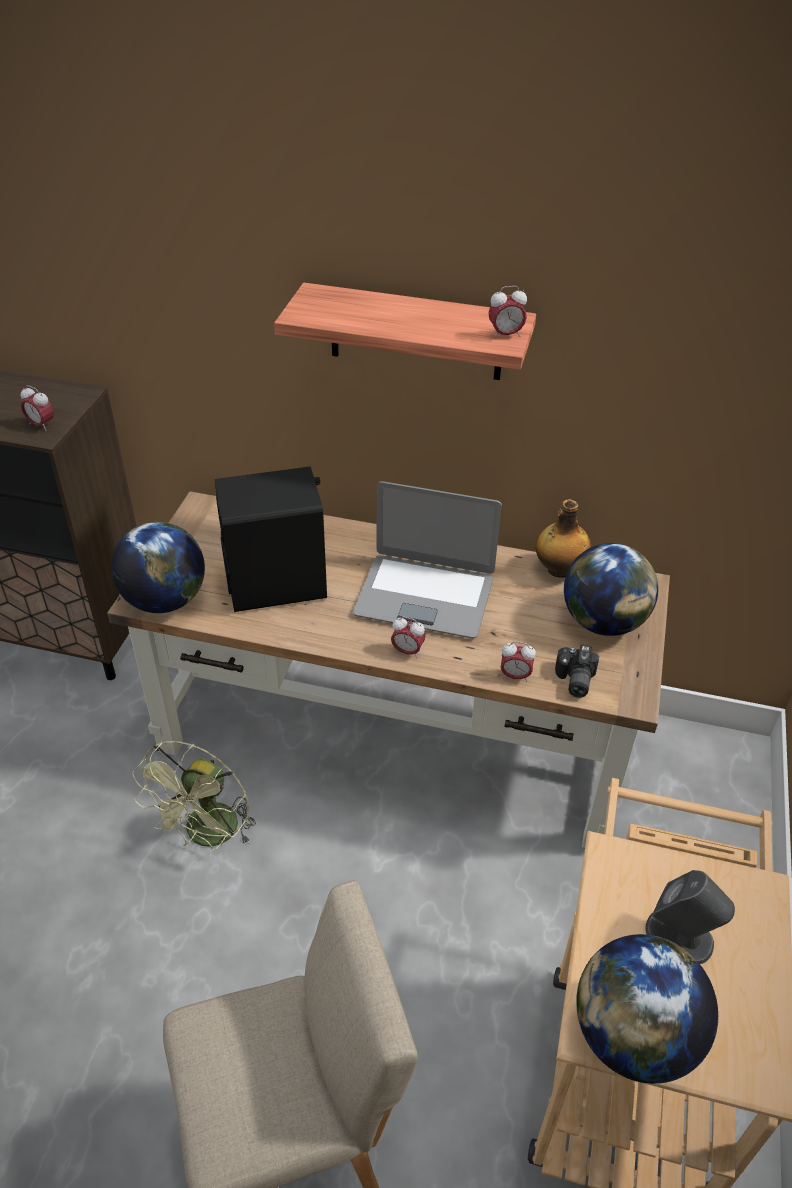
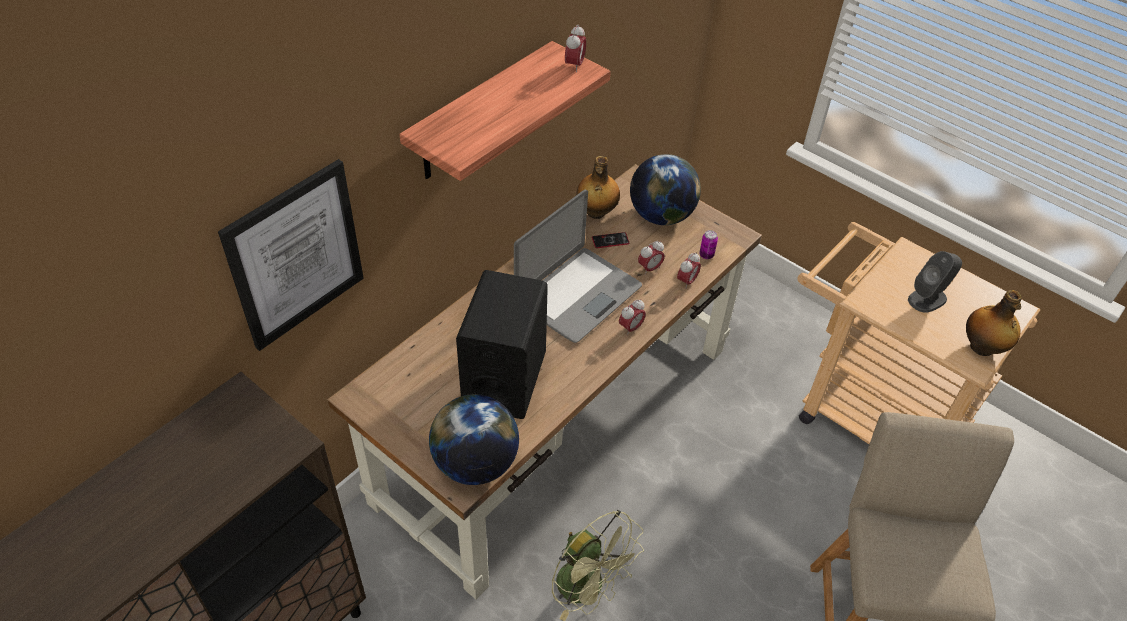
camera: 65 degrees left, 5 degrees up
(41, 425) = (271, 441): alarm clock -> alarm clock (649, 269)
(177, 324) = (295, 255): none -> picture
(525, 594) = (610, 241): none -> phone
(573, 680) = (706, 255): camera -> can
(633, 1036) = (982, 348): globe -> bottle

